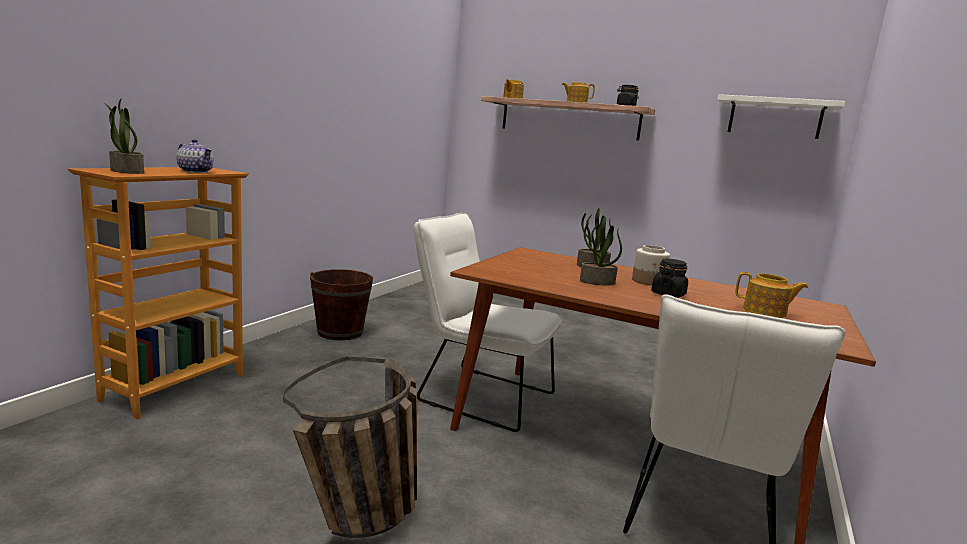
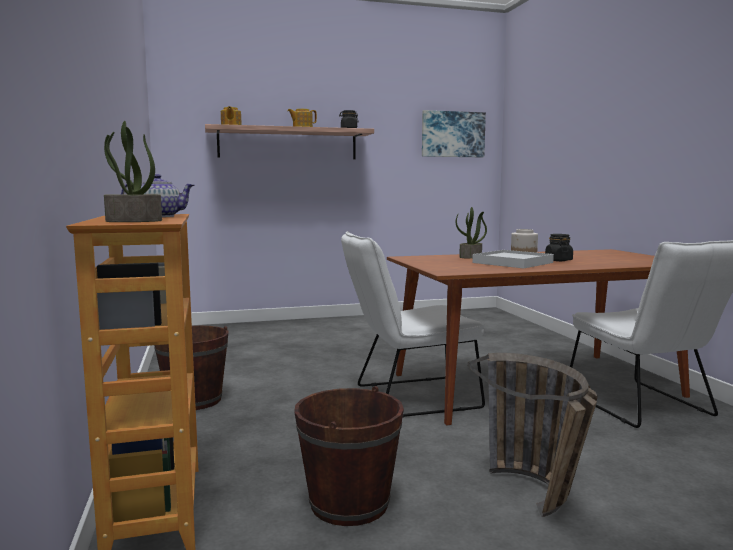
camera: 40 degrees left, 5 degrees down
(255, 441) = (349, 503): none -> brown bucket
(597, 282) = (512, 263): potted plant -> white tray
(765, 312) = (613, 257): teapot -> none
(775, 118) = (452, 134): white shelf -> picture

